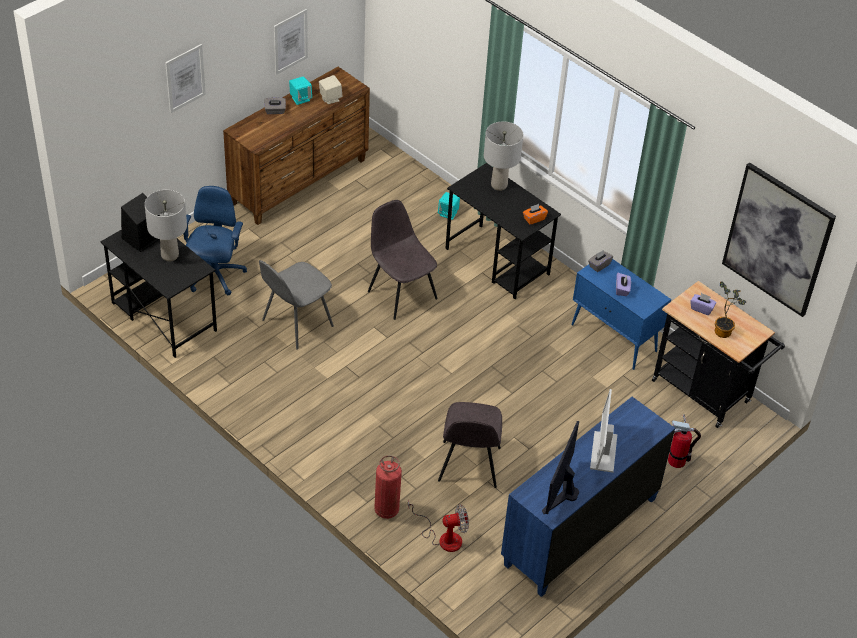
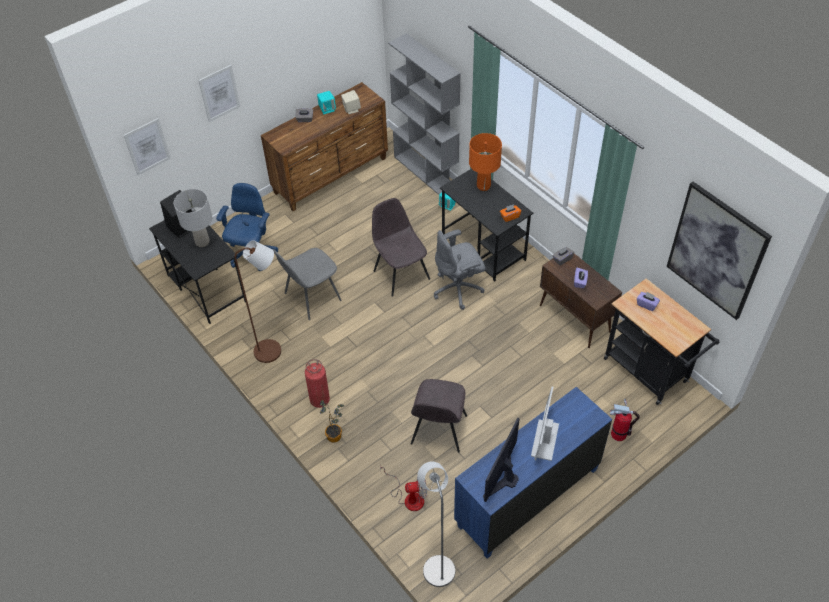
camera: 10 degrees right, 5 degrees up
(258, 385) = (273, 351): none -> brown floor lamp
(290, 41) = (316, 62): picture -> picture (147, 146)
(386, 510) = (363, 469): fire extinguisher -> fire extinguisher (320, 400)
(417, 175) = (426, 172): none -> grey bookcase
(473, 309) = (458, 289): none -> grey office chair
(485, 606) = (437, 565): none -> grey floor lamp
(499, 185) = (483, 186): grey table lamp -> orange table lamp
(614, 338) = (575, 319): blue cabinet -> brown cabinet
(724, 330) = (665, 326): potted plant -> potted plant (335, 434)

